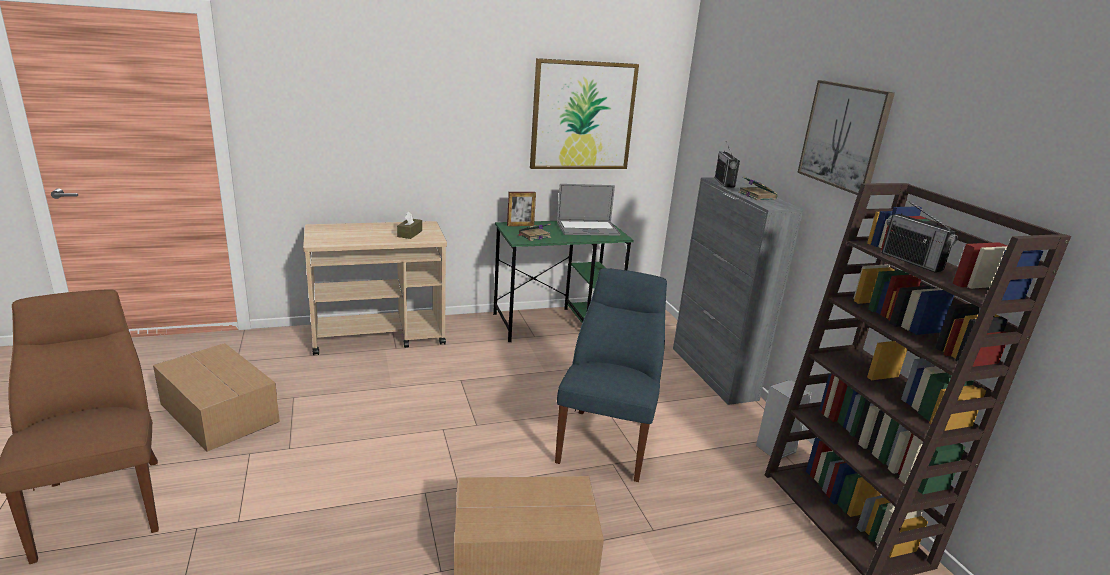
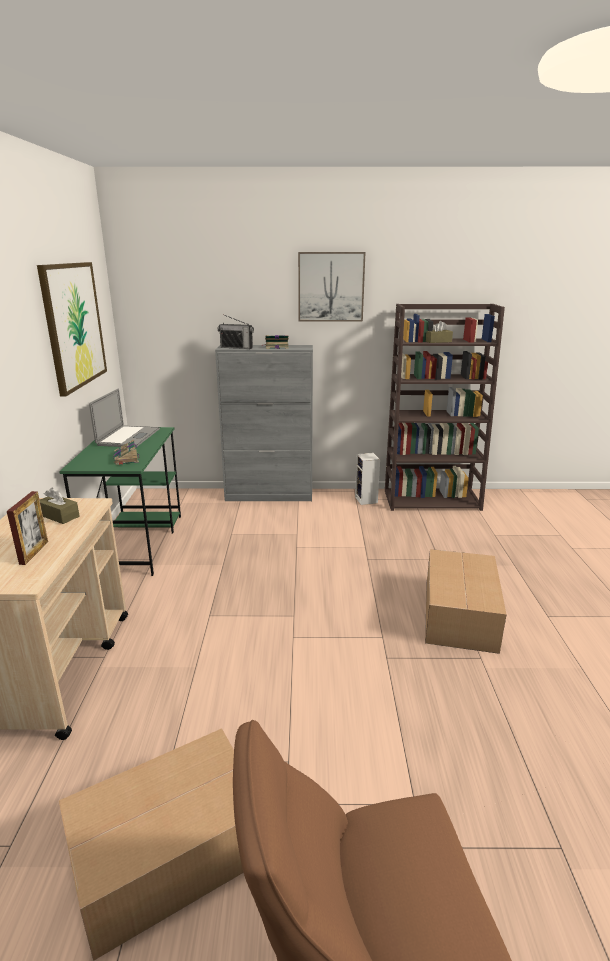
camera: 70 degrees left, 0 degrees up
(520, 225) = (85, 461): picture frame -> picture frame (34, 552)
(607, 440) = (338, 555): blue chair -> none
(911, 261) = (438, 341): radio -> brown tissue box

